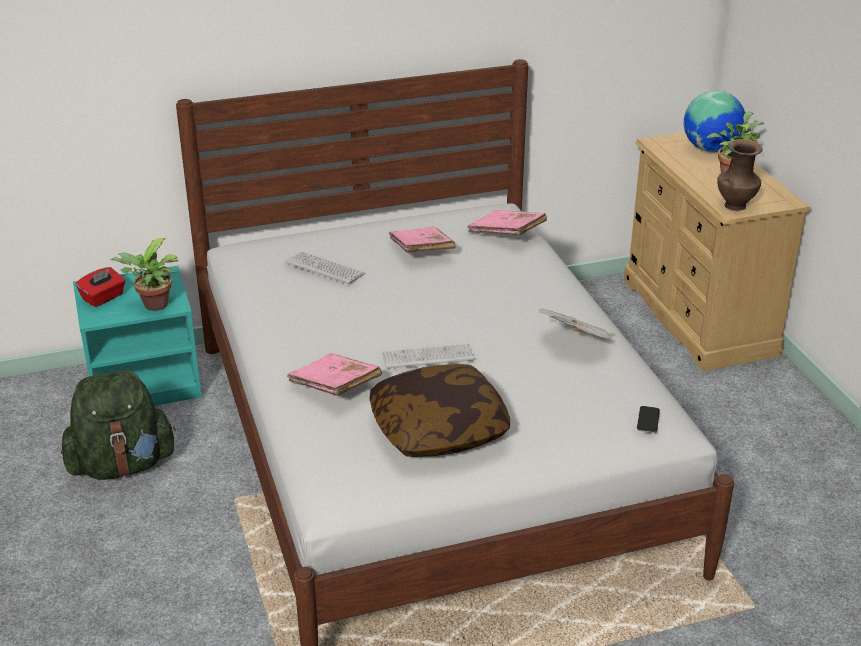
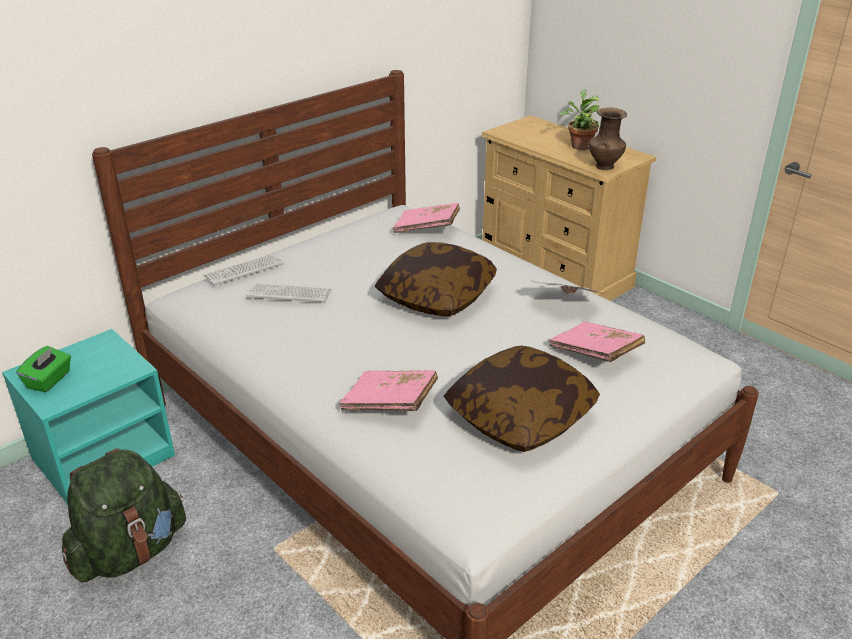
camera: 25 degrees left, 0 degrees up
(103, 298) = (49, 380): red tissue box -> green tissue box
(153, 306) = (112, 375): potted plant -> none
(421, 251) = (365, 258): pink book -> pink book (595, 353)
(427, 357) = (453, 351): keyboard -> keyboard (244, 270)
(457, 303) = (436, 296): none -> pillow
(648, 420) = (681, 355): phone -> none
(711, 149) = (545, 130): globe -> none

